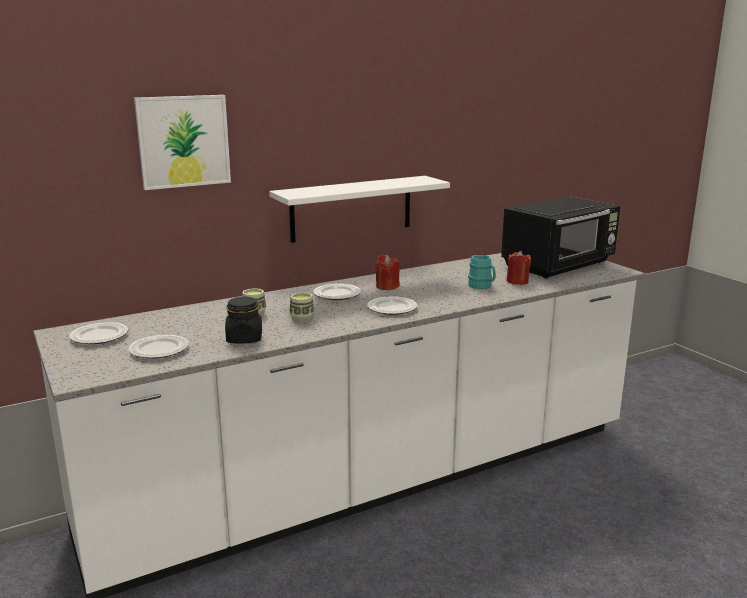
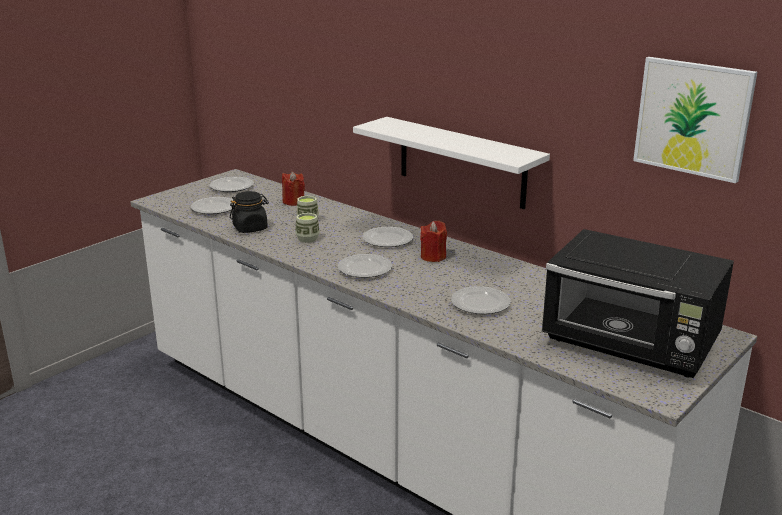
camera: 70 degrees right, 5 degrees up
(183, 141) = (326, 51): picture -> picture (693, 118)
(482, 286) = (480, 304): turquoise mug -> plate
(517, 281) = (522, 323): red candle -> red candle (293, 202)

